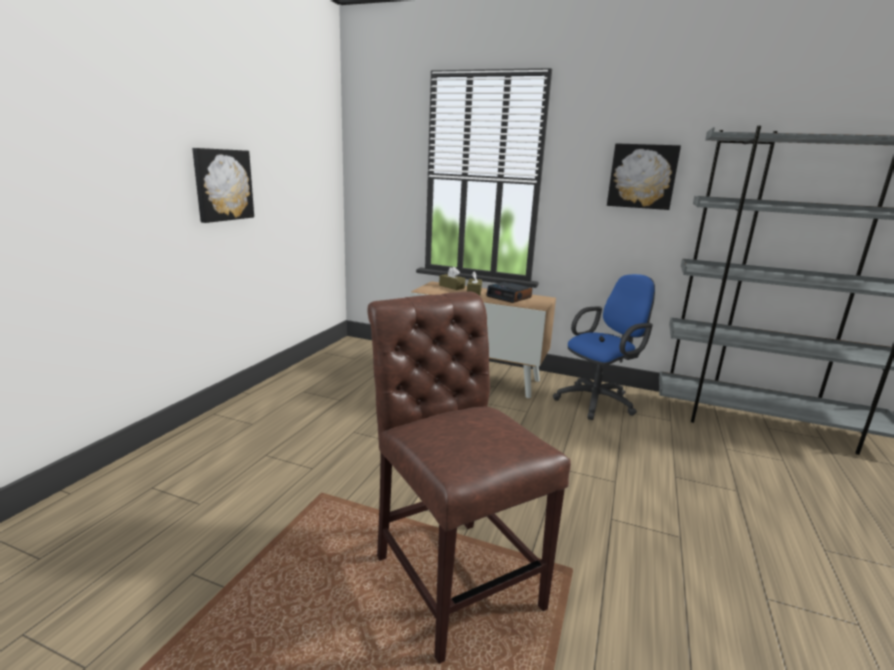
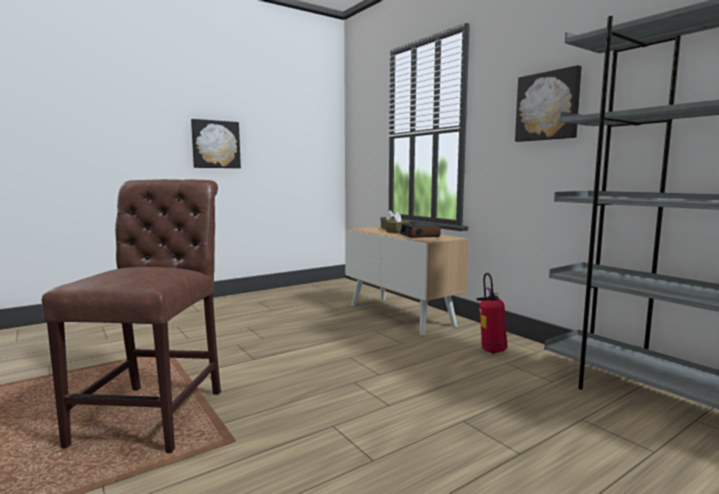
camera: 35 degrees right, 10 degrees down
(598, 401) = (491, 350): blue office chair -> fire extinguisher

